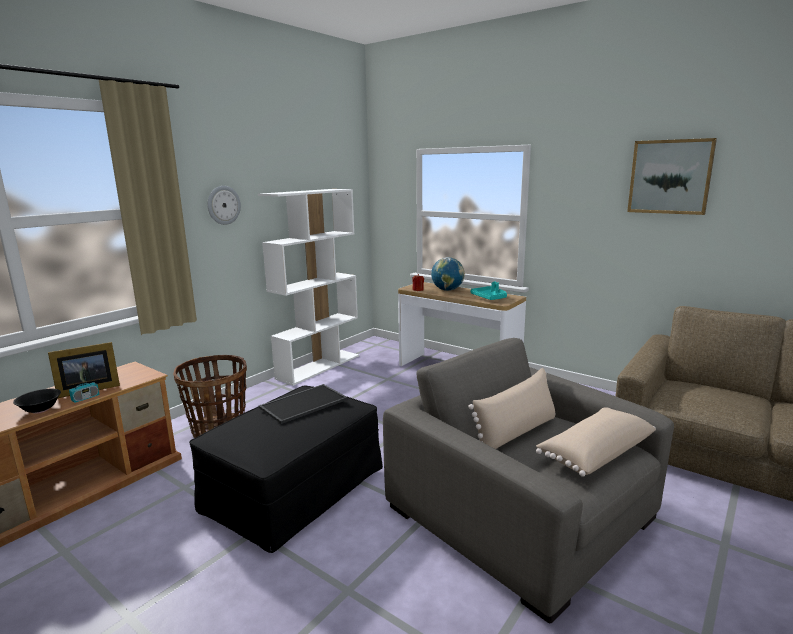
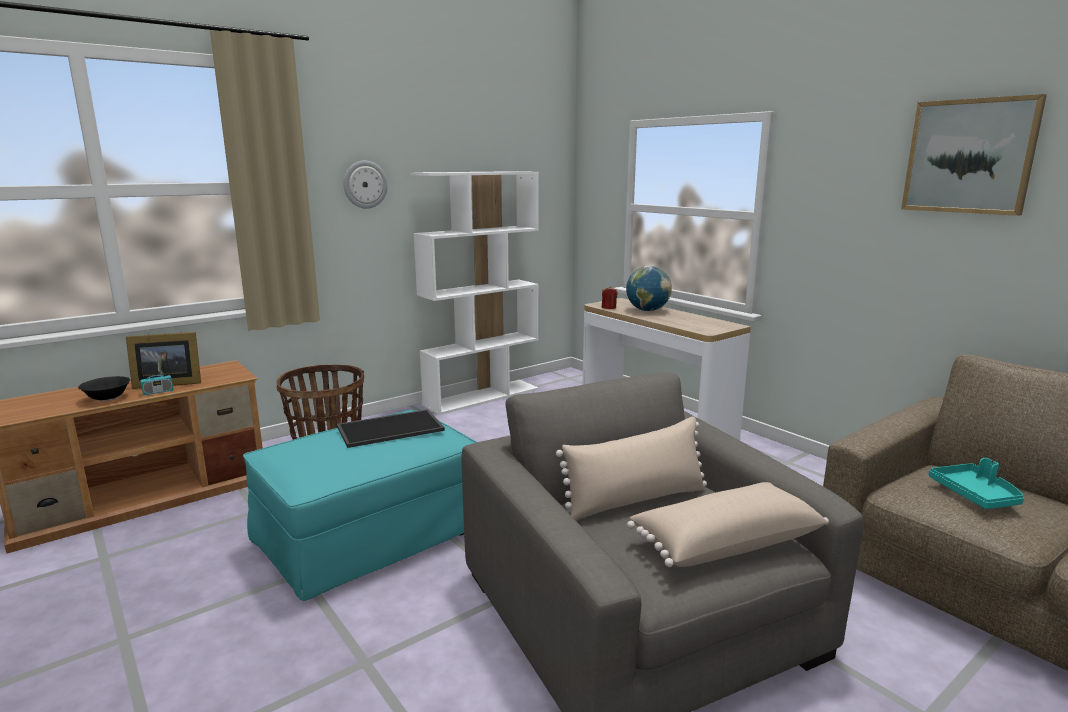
camera: 15 degrees right, 0 degrees up
(293, 492) = (369, 536): black ottoman -> turquoise ottoman
(489, 298) = (696, 324): turquoise tray -> turquoise tray (975, 495)

